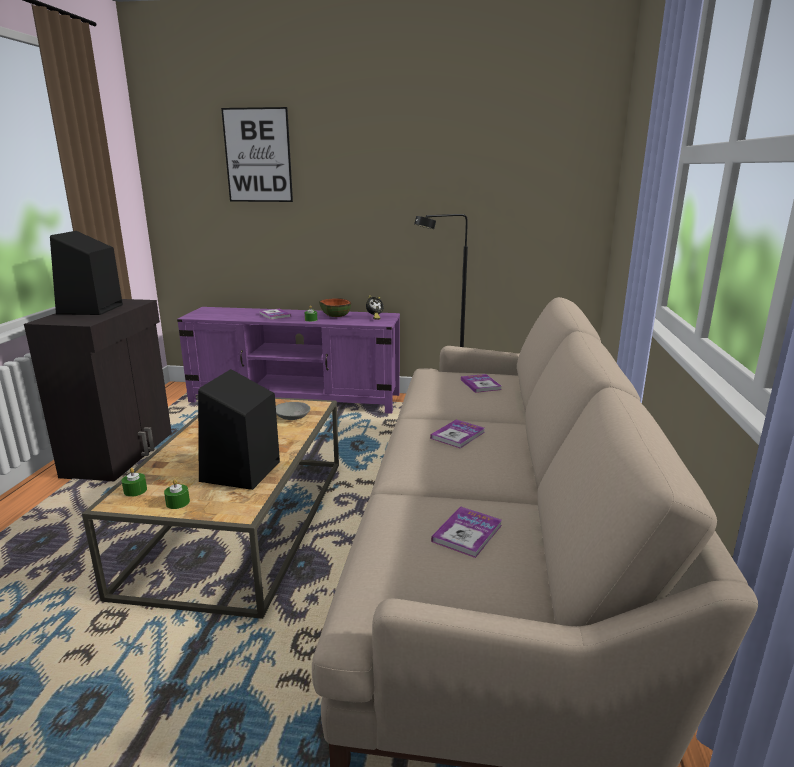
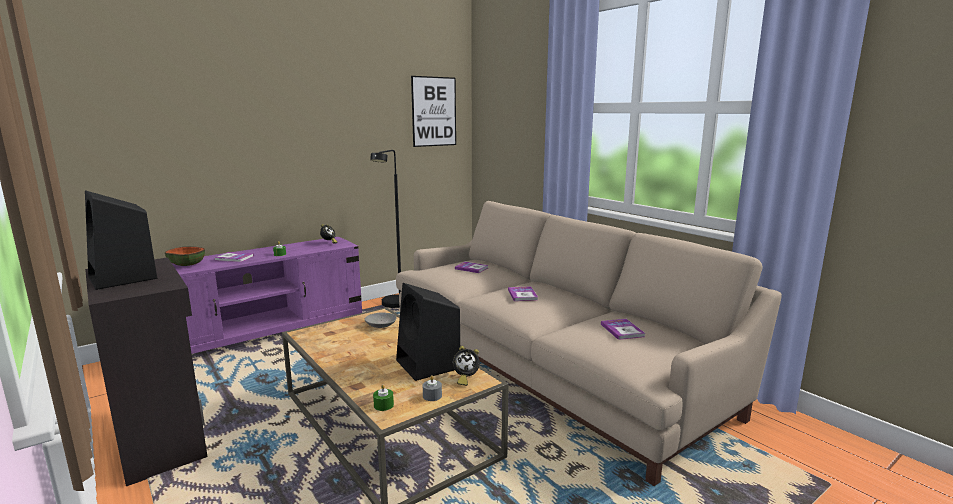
camera: 45 degrees left, 5 degrees down
(178, 503) = (432, 396): green candle -> grey candle
(233, 502) = (465, 379): none -> alarm clock
(258, 155) = (187, 103): picture -> picture (434, 111)
(335, 316) = (293, 248): bowl -> bowl (186, 265)

